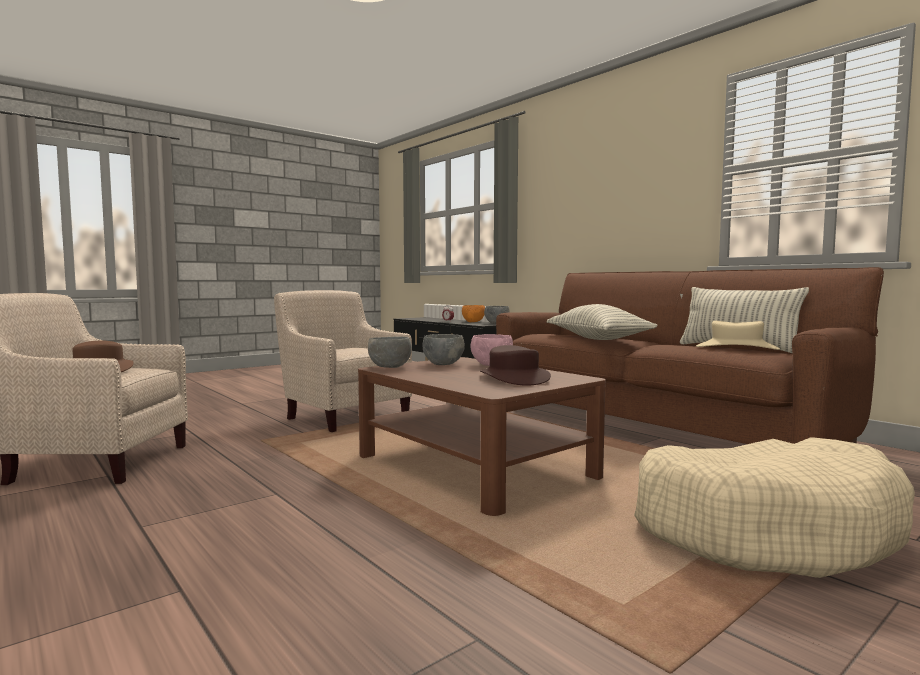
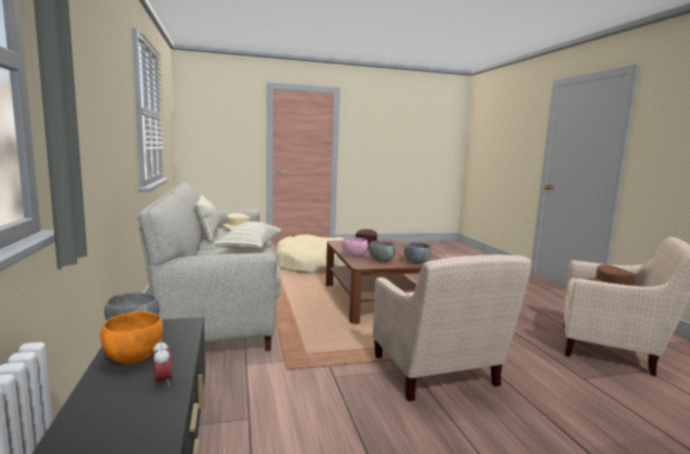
camera: 155 degrees left, 5 degrees up
(655, 427) = (220, 302): brown sofa -> grey sofa

